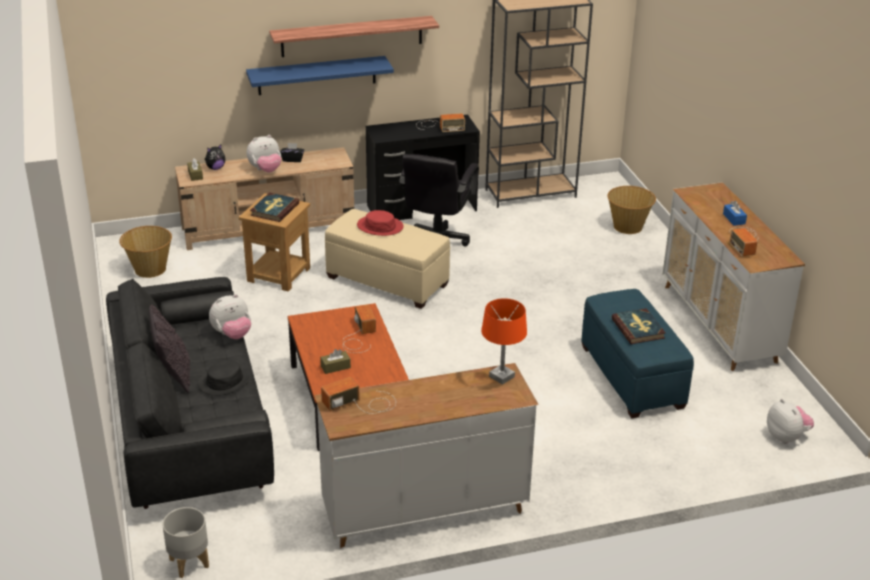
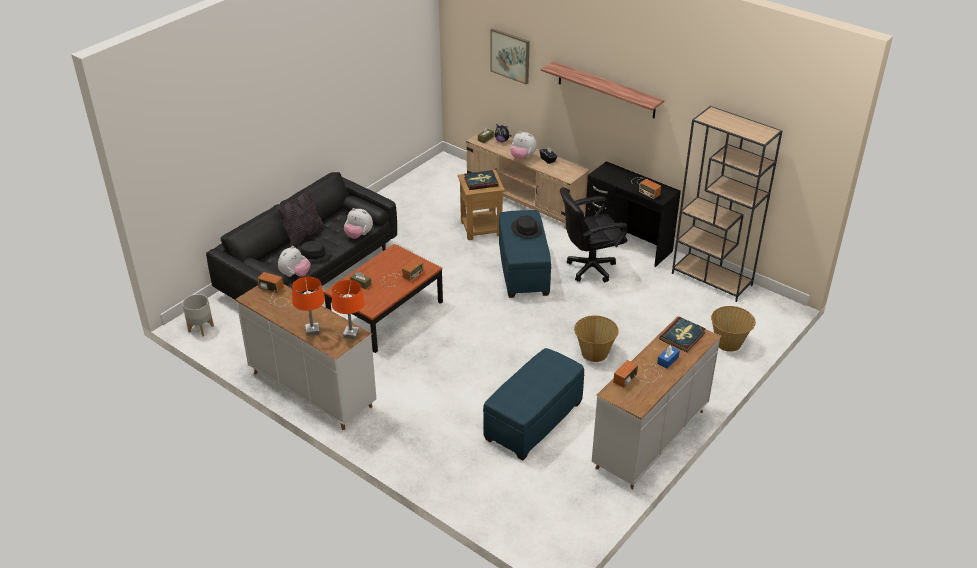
camera: 55 degrees right, 5 degrees up
(149, 269) = (433, 184): basket -> basket (594, 352)
(199, 50) = (510, 55): none -> picture
(317, 75) = (580, 108): blue shelf -> none
(380, 226) = (526, 229): red hat -> black hat
(388, 281) = (523, 270): beige ottoman -> blue ottoman
(465, 401) = (312, 331): none -> orange table lamp
(638, 328) = (528, 384): book -> book (682, 336)
(786, 437) = (541, 526): plush toy -> plush toy (295, 274)

